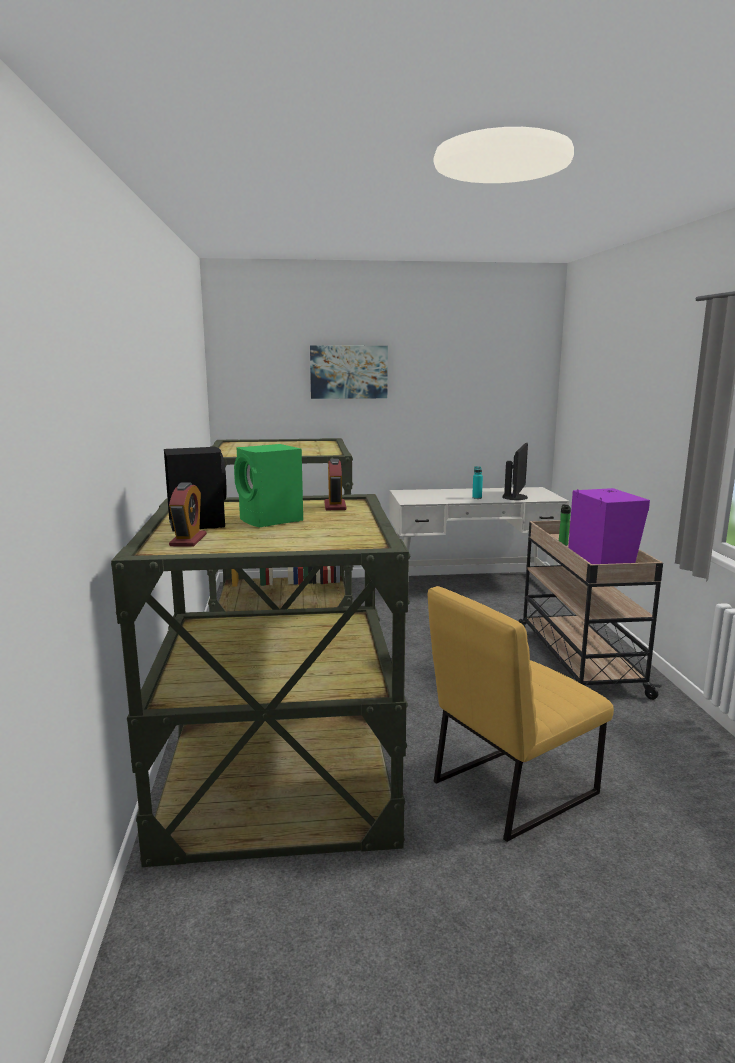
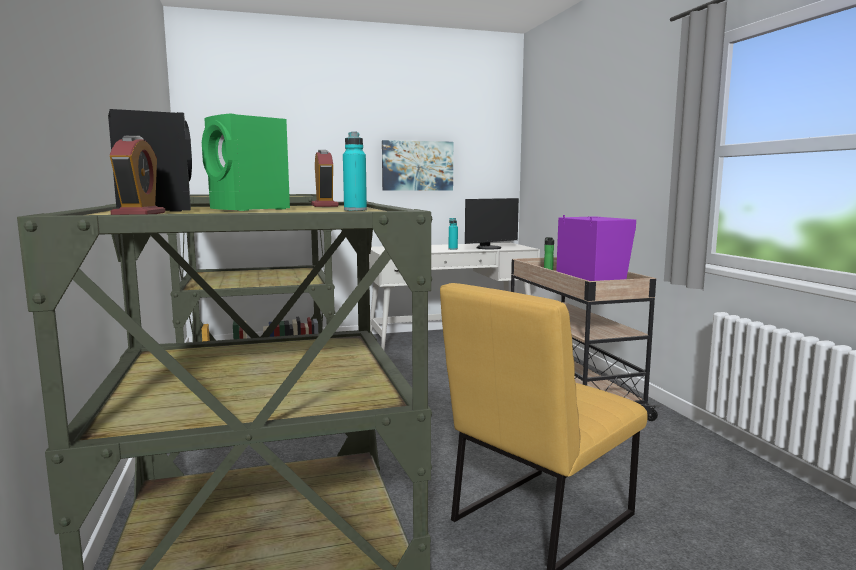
camera: 10 degrees left, 5 degrees down
(348, 372) = (322, 128): picture -> picture (417, 166)
(355, 529) = (355, 210): none -> turquoise bottle
(516, 497) = (489, 248): monitor -> monitor turned 45 degrees clockwise

